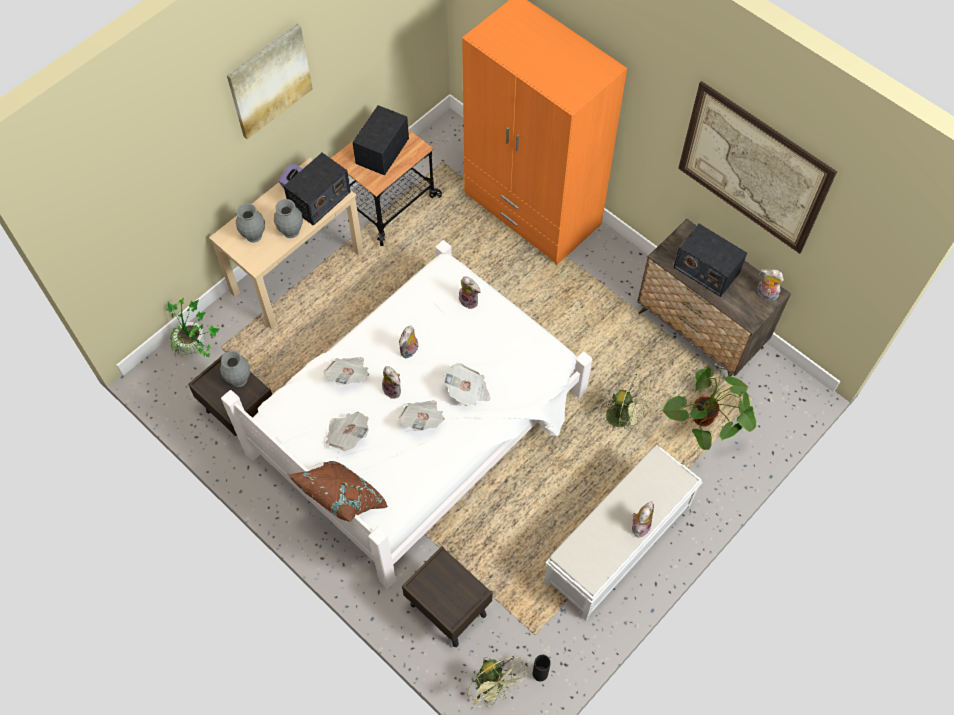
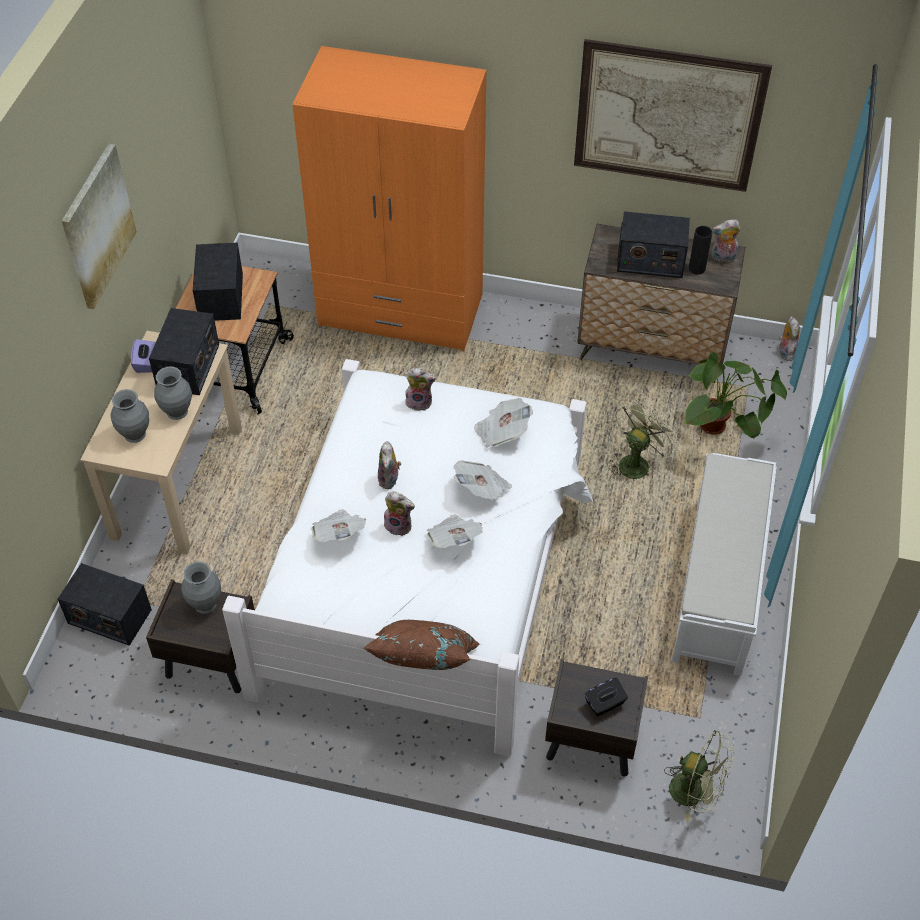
camera: 30 degrees left, 10 degrees down
(197, 349) = (109, 616): potted plant -> radio
(347, 435) = (380, 595): newspaper -> newspaper (502, 432)
(450, 594) = (605, 704): none -> black tissue box
(540, 673) = (732, 753): black vase -> black vase (697, 268)
(624, 417) = (636, 462): green fan -> green fan turned 45 degrees counterclockwise
(640, 525) = (749, 534): plush toy -> plush toy (785, 351)

